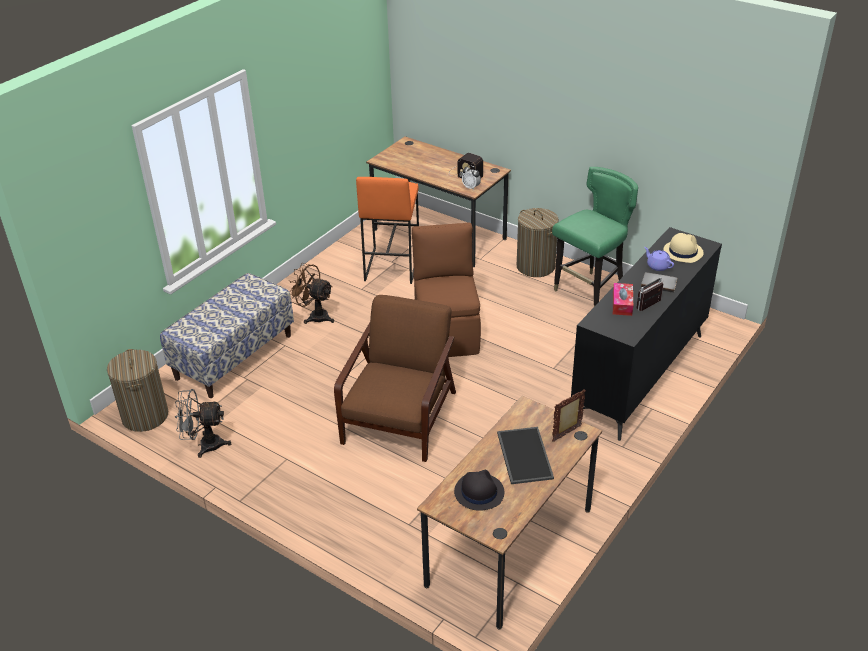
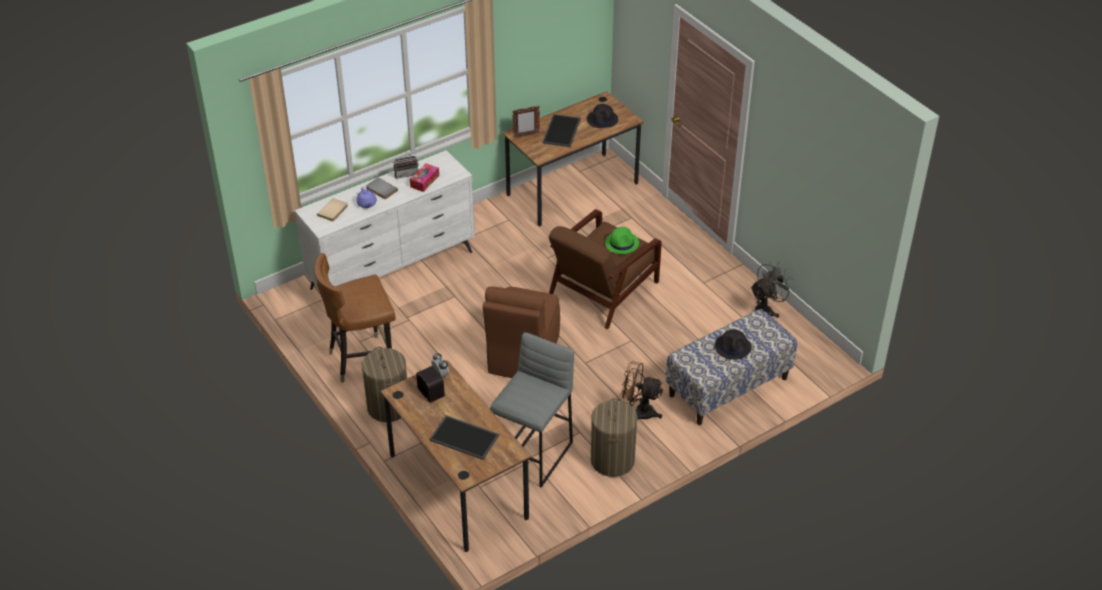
camera: 160 degrees left, 5 degrees up
(145, 416) = (815, 349): laundry basket -> laundry basket (612, 460)
(204, 445) = (766, 310): grey fan -> grey fan turned 60 degrees counterclockwise
(225, 310) = (733, 347): none -> black hat
(314, 316) = (639, 411): brown fan -> brown fan turned 150 degrees clockwise
(382, 387) = (622, 243): none -> green hat
(391, 265) = (534, 455): orange stool -> grey stool
(422, 160) = (465, 437): none -> tray
(590, 292) = (362, 360): green chair -> brown chair
(638, 376) = (393, 270): black dresser -> white dresser
(682, 251) = (333, 211): beige hat -> beige book

